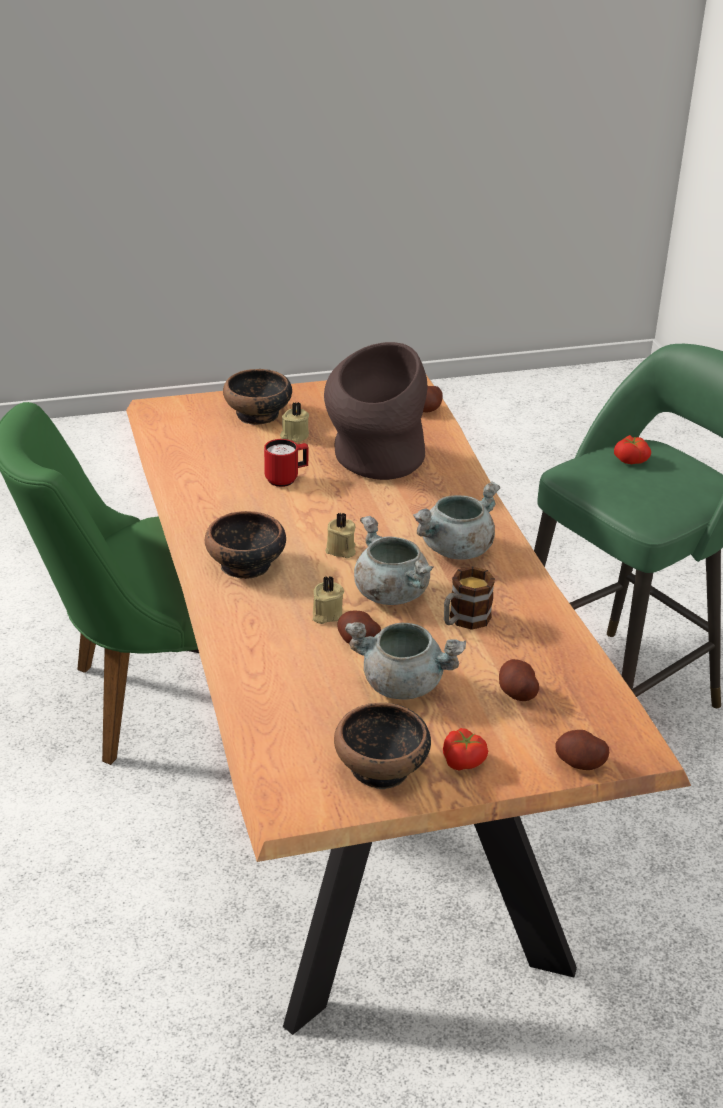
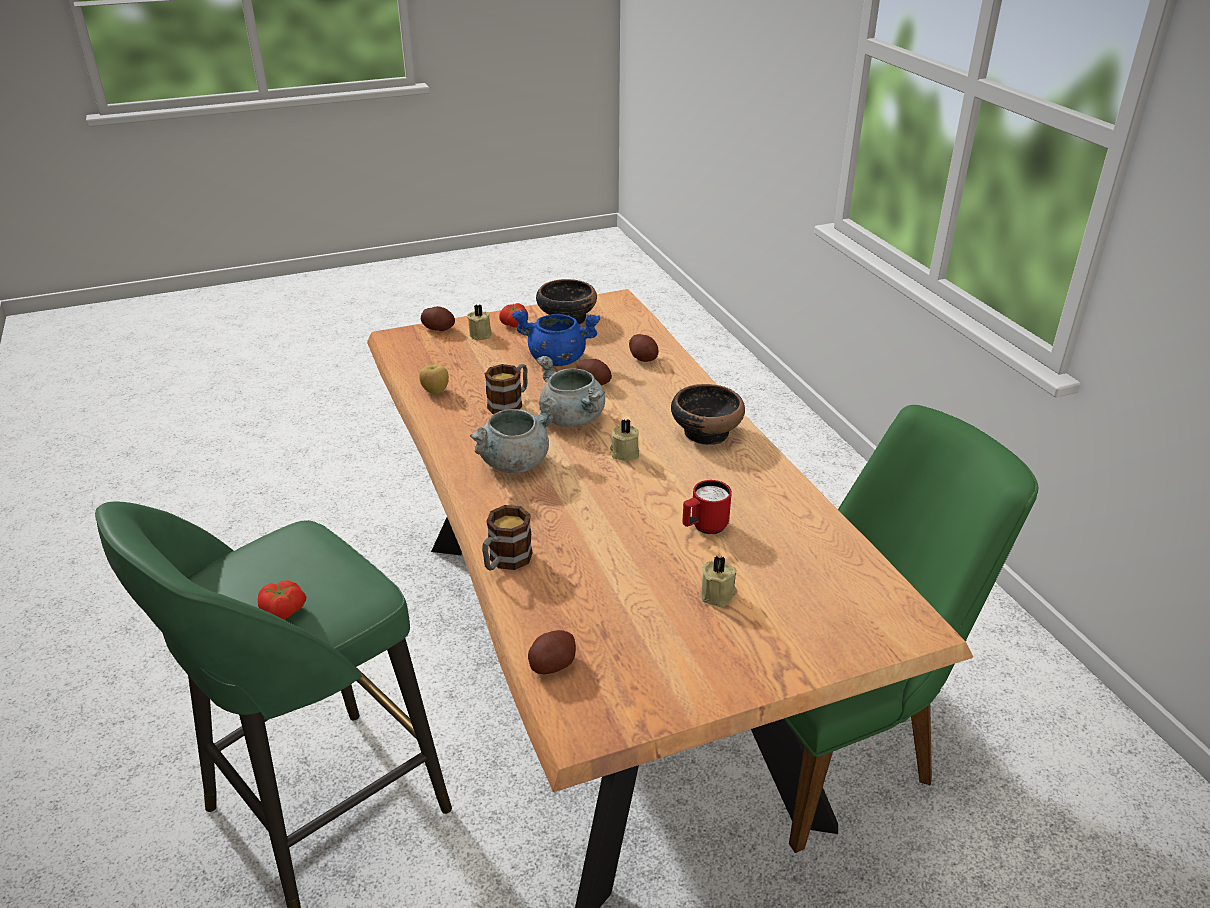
camera: 175 degrees right, 0 degrees up
(258, 415) = (781, 628): bowl -> none
(326, 614) = (624, 399): beige candle -> beige candle (481, 334)
(374, 462) = (609, 561): brown vase -> none
(403, 684) = (556, 359): grey cooking pot -> blue cooking pot
(461, 469) = (505, 561): none -> mug
(517, 693) = (474, 361): potato -> potato (643, 358)
(558, 646) = (435, 391): none -> apple

